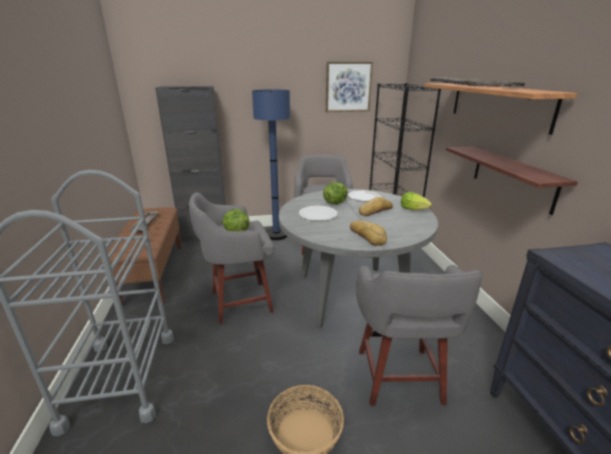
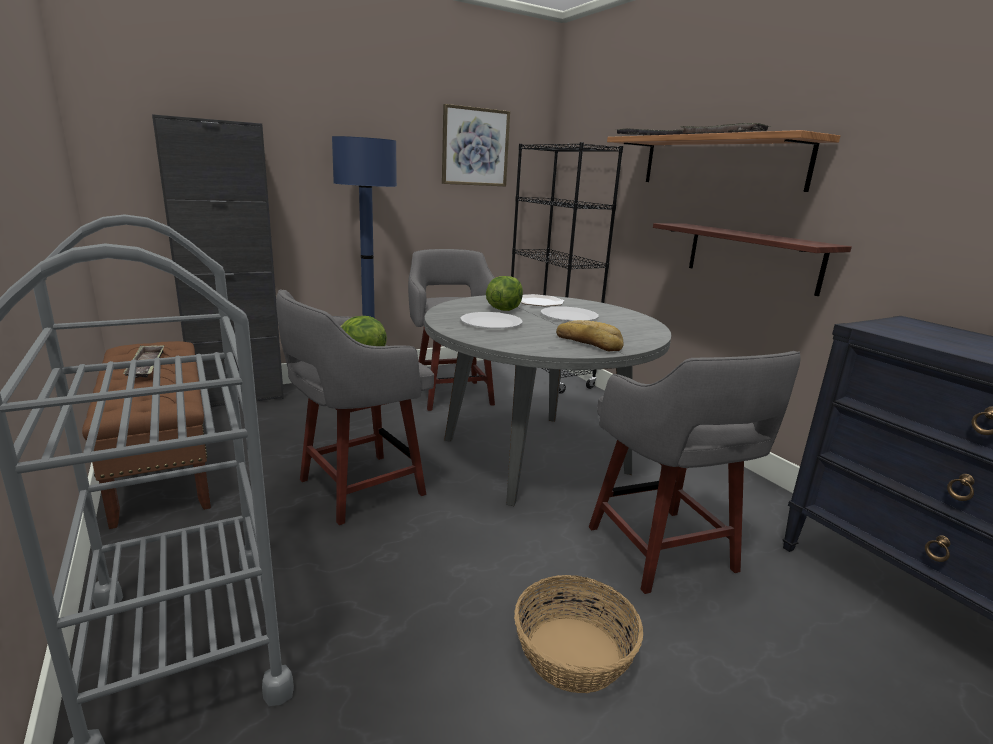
camera: 20 degrees left, 5 degrees down
(374, 211) = (569, 316): bread -> white plate
(414, 209) = (620, 313): lettuce -> none

